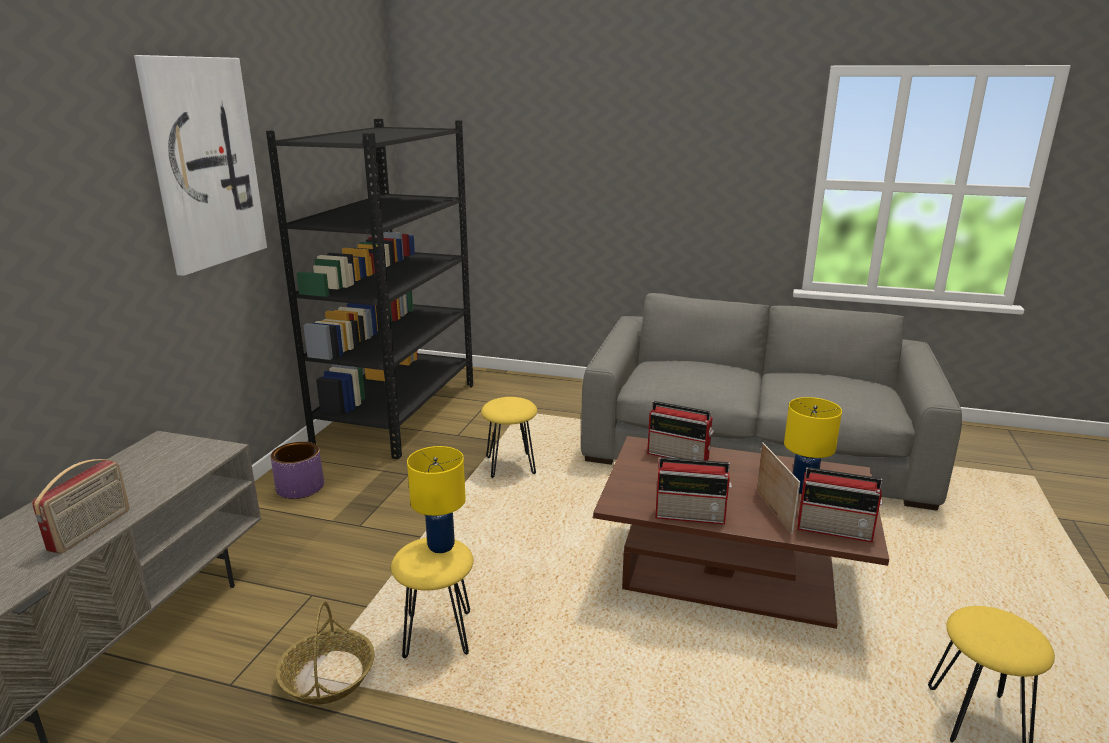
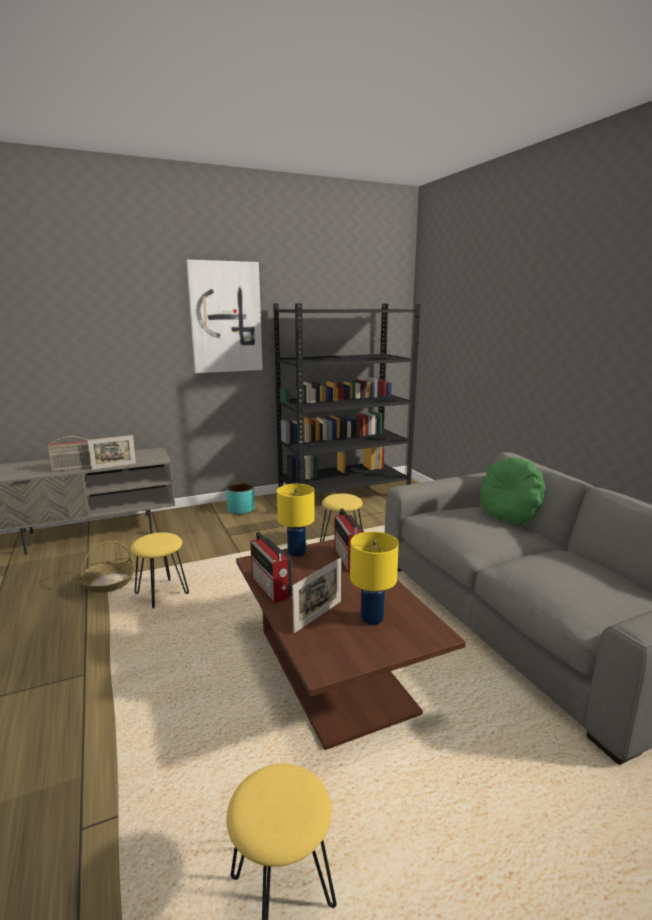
camera: 50 degrees right, 5 degrees down
(167, 491) = (114, 466): none -> picture frame
(300, 488) = (241, 509): purple planter -> turquoise planter
(439, 547) = (165, 539): yellow table lamp -> yellow table lamp (295, 553)
(700, 361) = (508, 518): none -> green pillow
(836, 530) = (325, 651): radio -> none

